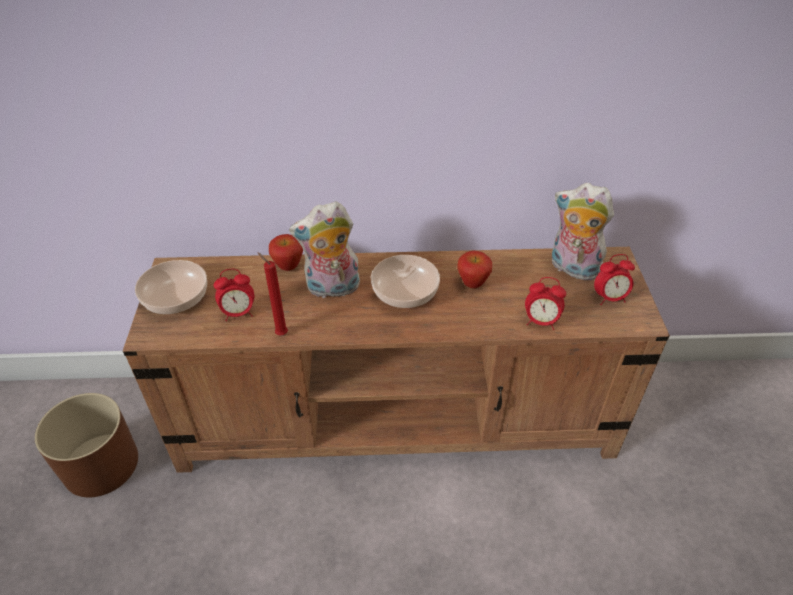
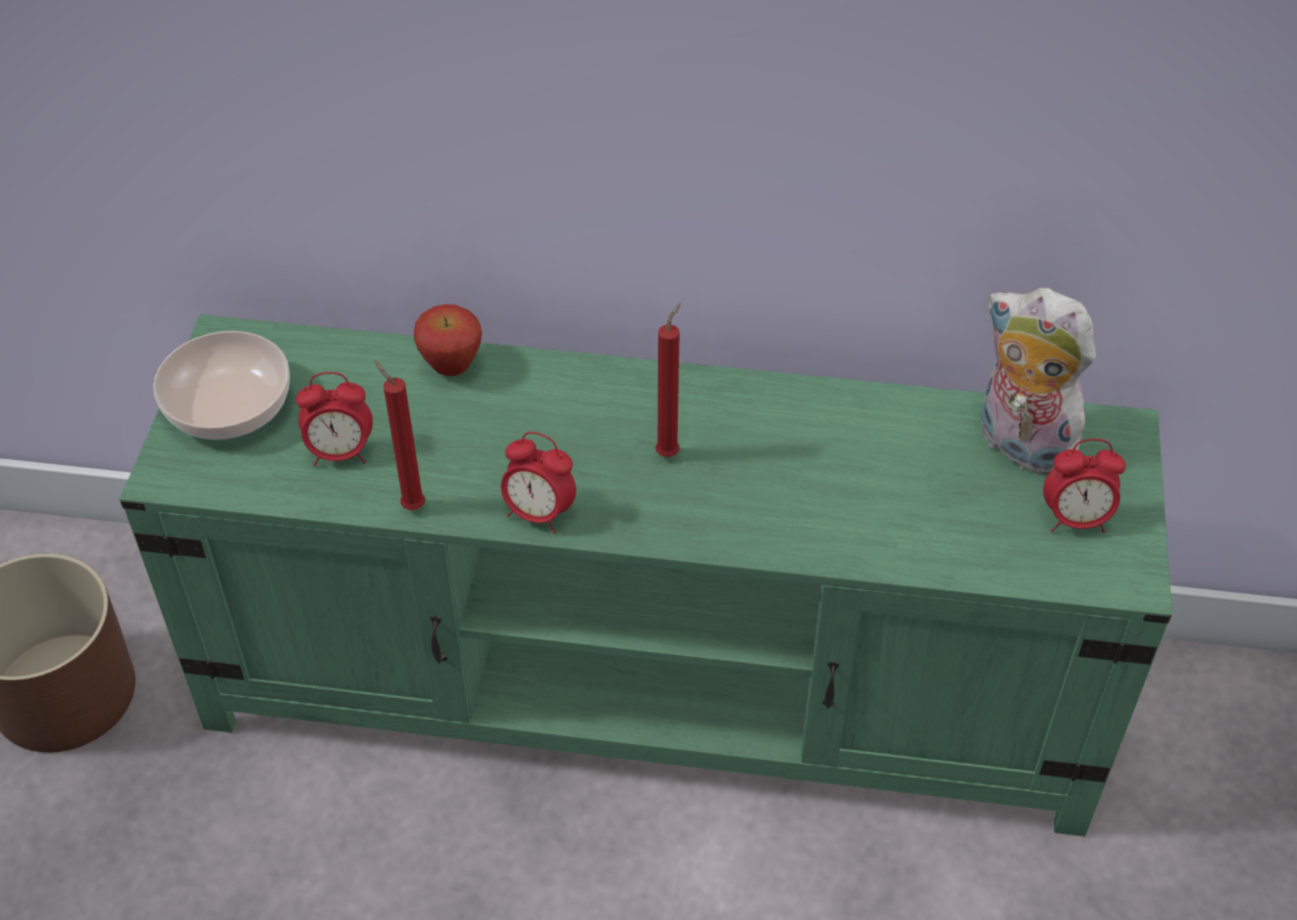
camera: 10 degrees right, 5 degrees up
(332, 289) = (527, 426): plush toy -> none
(398, 419) = (653, 688): brown tv stand -> green tv stand
(406, 292) = (669, 452): bowl -> red candle
(472, 284) = (806, 453): apple -> none
(541, 322) = (919, 550): alarm clock -> alarm clock (539, 513)

